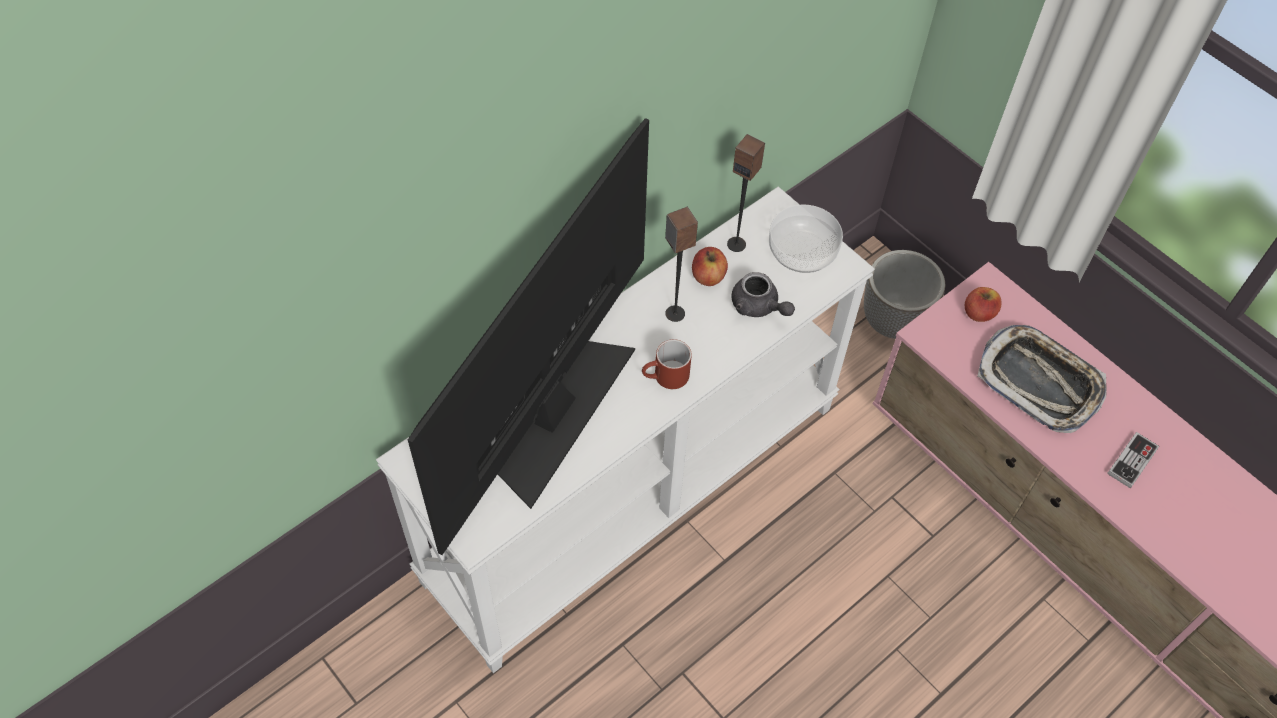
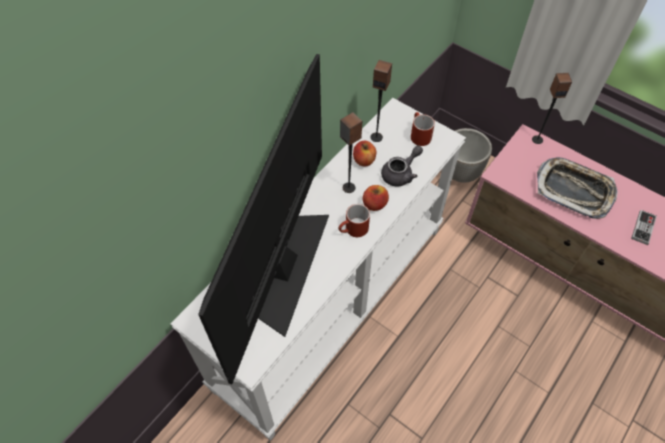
camera: 10 degrees left, 0 degrees up
(758, 307) = (401, 174): grey teapot -> grey teapot turned 75 degrees counterclockwise
(802, 252) = (418, 135): bowl -> red mug
(978, 313) = (526, 155): apple -> apple (374, 204)
(1005, 291) = (537, 139): none -> speaker

